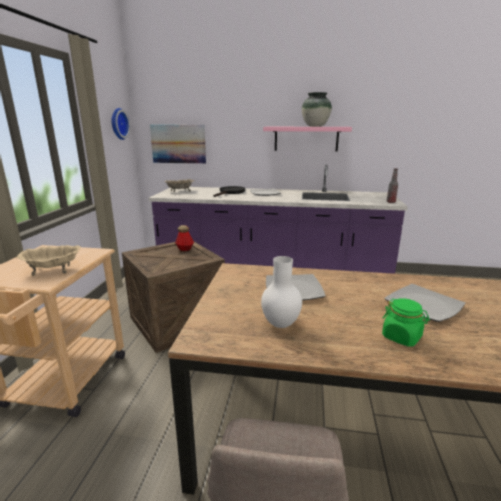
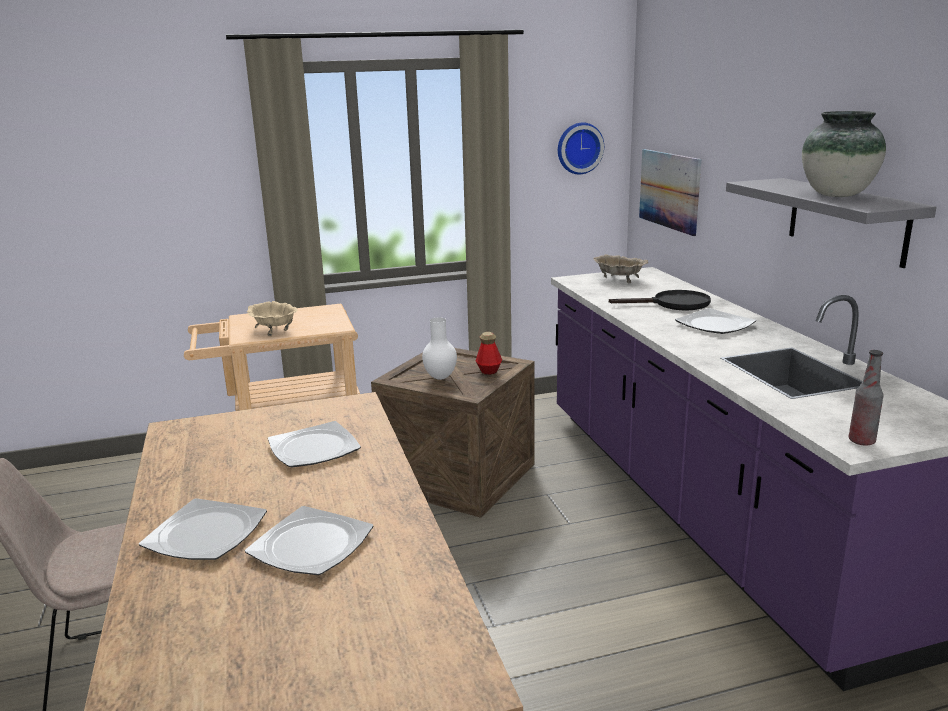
camera: 65 degrees right, 0 degrees up
(281, 324) = (214, 459): white vase -> white vase (441, 378)
(306, 139) = (846, 220): pink shelf -> grey shelf
(401, 337) = (205, 533): green jar -> plate

